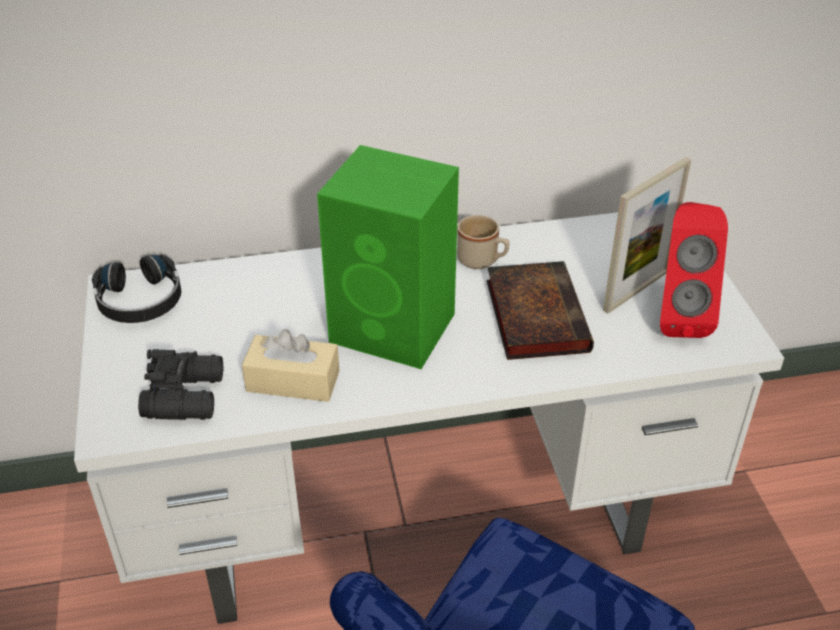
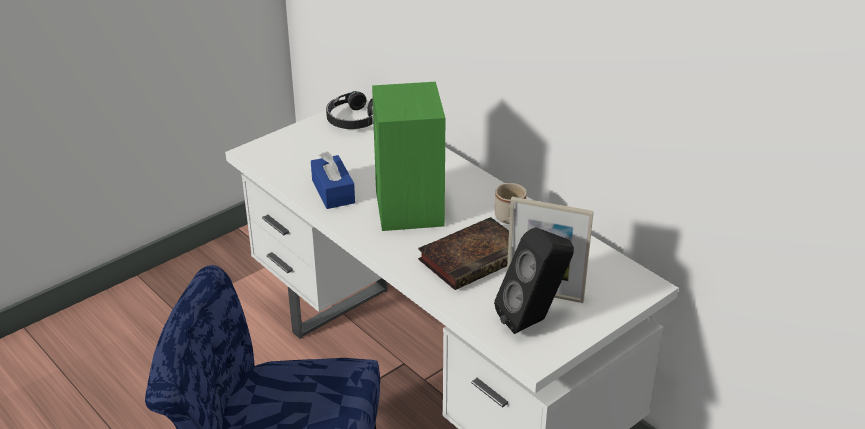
camera: 60 degrees right, 5 degrees down
(187, 395) = (294, 163): black binoculars -> none
(293, 381) = (333, 191): beige tissue box -> blue tissue box
(678, 316) = (533, 320): red speaker -> black speaker

